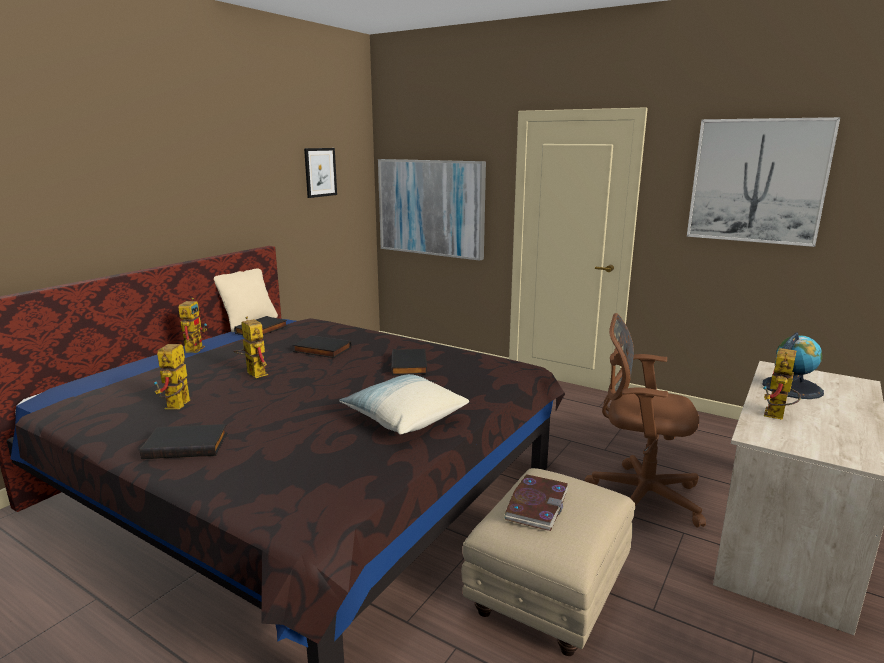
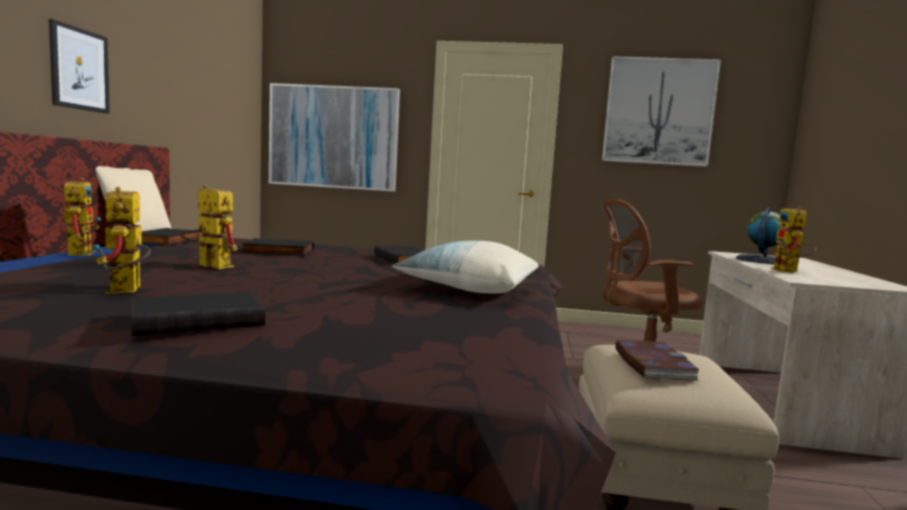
camera: 25 degrees left, 10 degrees down
(320, 172) = (213, 79): picture -> picture (79, 69)

